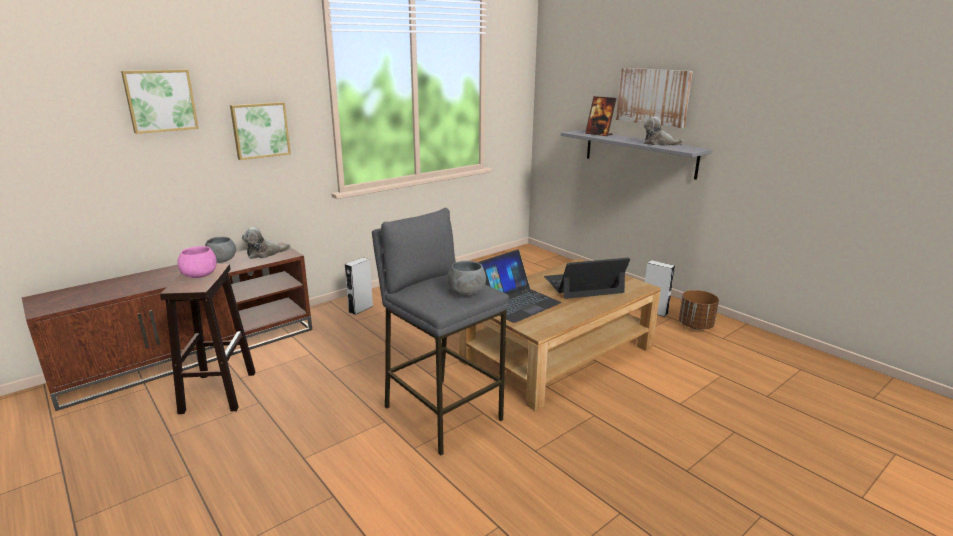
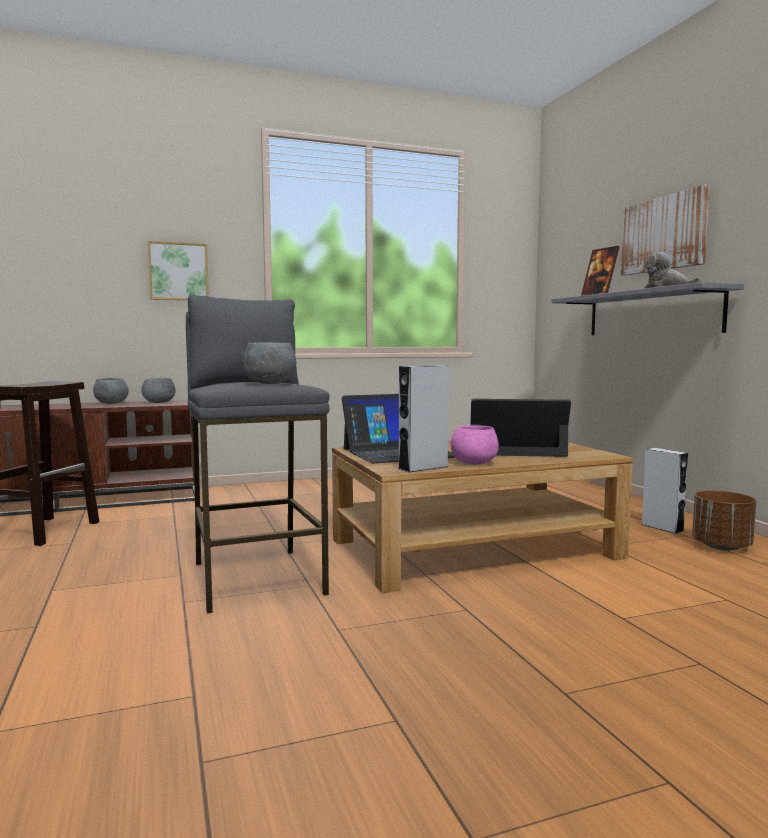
camera: 20 degrees right, 15 degrees down
(160, 100) = (76, 229): picture -> none
(200, 275) = (40, 383): pink bowl -> pink bowl (474, 463)
(265, 253) = (159, 402): plush toy -> grey bowl
(360, 309) = (269, 491): grey speaker -> grey speaker (423, 468)

